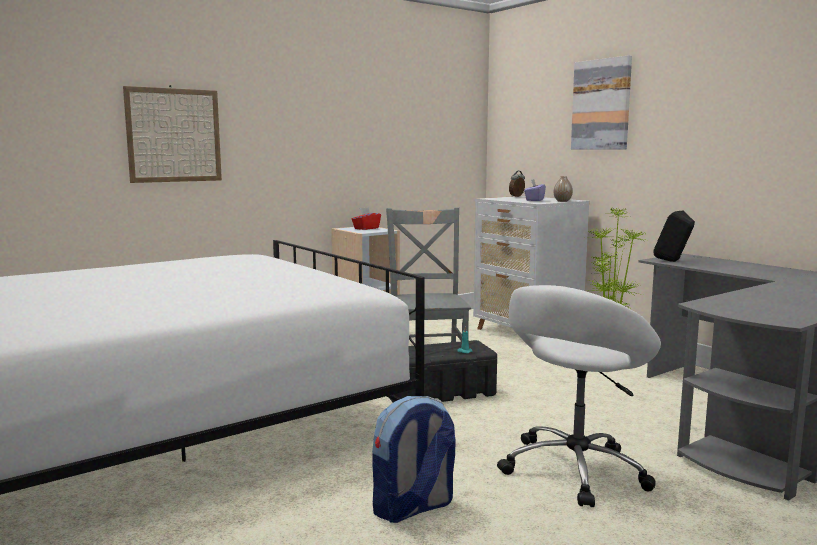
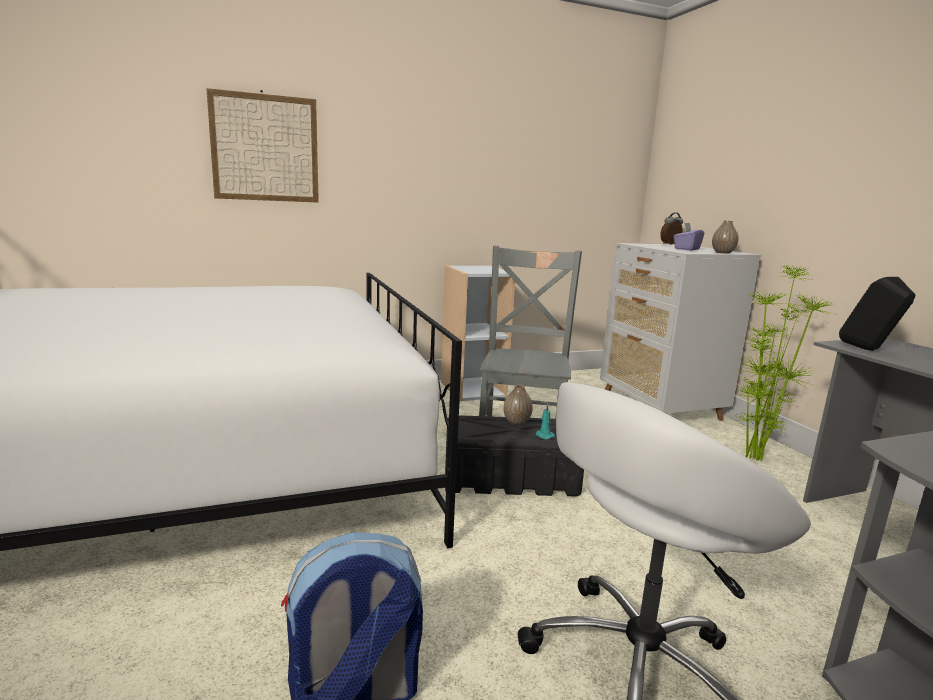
camera: 15 degrees right, 5 degrees up
(366, 228) = (481, 268): red tissue box -> none
(438, 346) = (516, 422): none -> vase
(601, 105) = (795, 127): picture -> none

